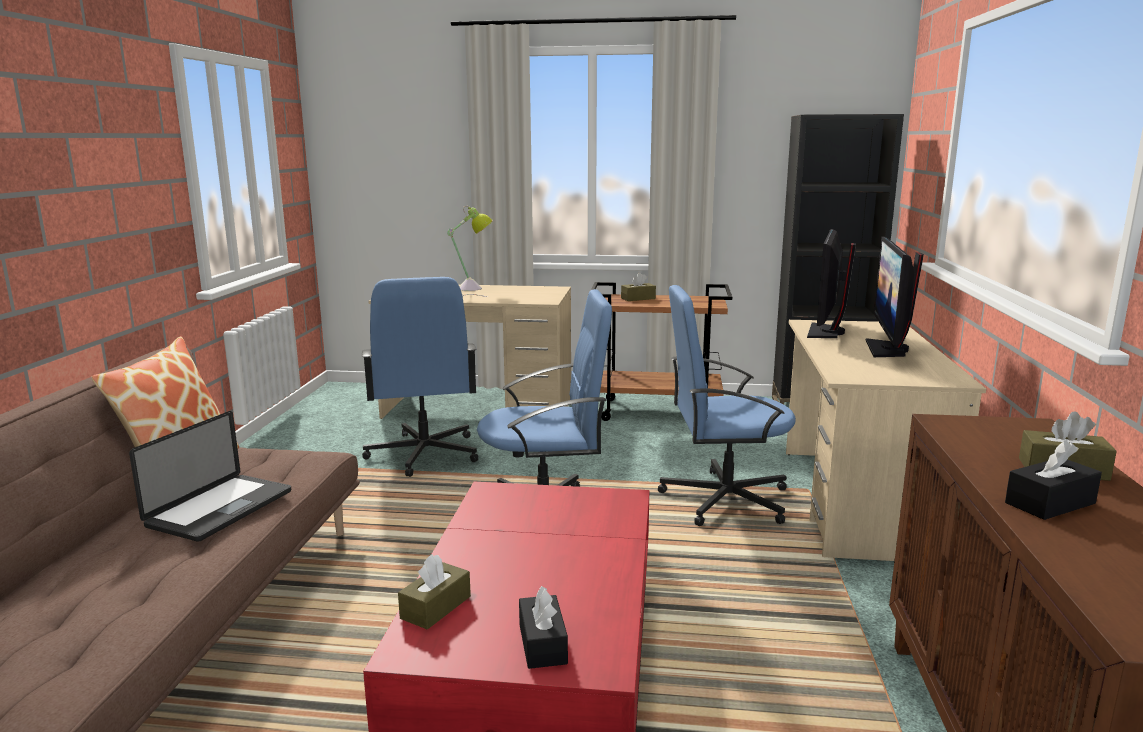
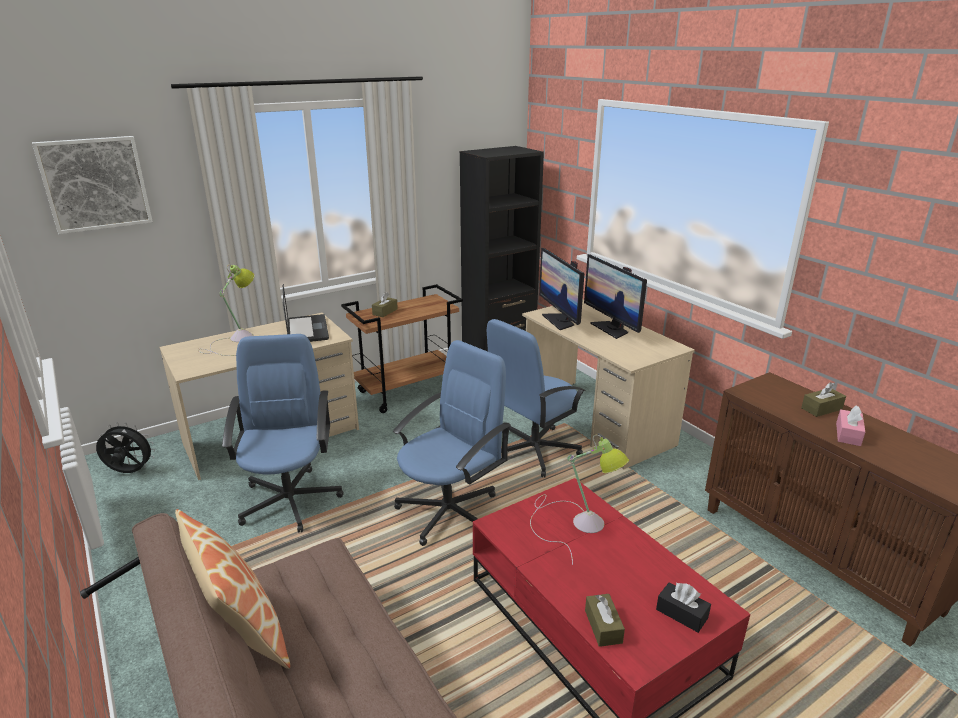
camera: 40 degrees left, 10 degrees up
(220, 509) = (344, 642): laptop -> laptop (307, 330)
(345, 400) = (129, 472): none -> black fan
(381, 117) = (95, 184): none -> picture
(423, 454) = (290, 499): blue office chair -> blue office chair turned 135 degrees counterclockwise
(575, 521) = (575, 522): none -> table lamp
(1050, 503) = (848, 434): black tissue box -> pink tissue box

